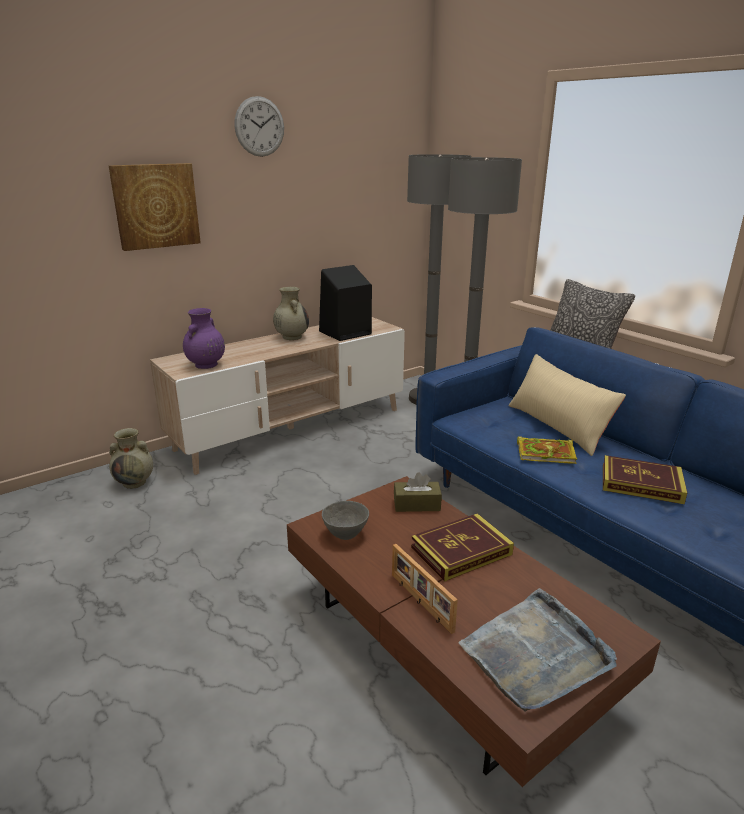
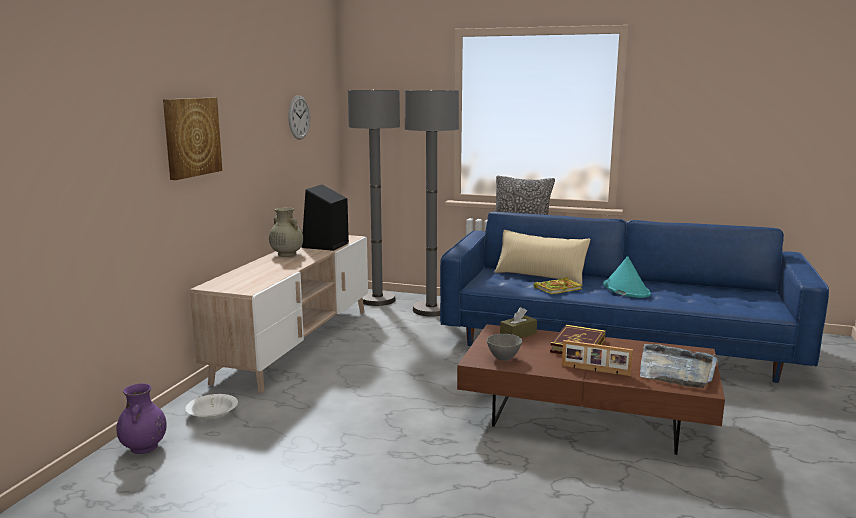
camera: 35 degrees left, 10 degrees down
(135, 482) = (212, 413): beige vase -> white bowl
(206, 365) = (255, 282): purple vase -> purple vase (144, 448)
(259, 126) = (251, 66): wall clock -> wall clock (299, 117)
(641, 483) = (625, 289): book -> turquoise hat

